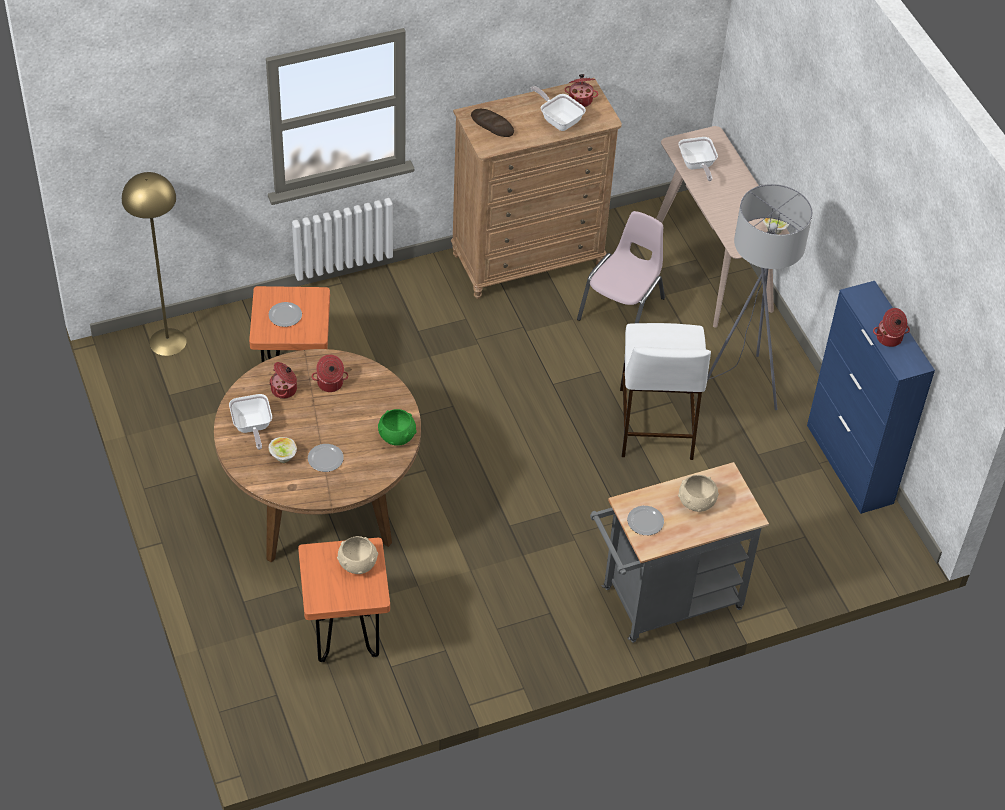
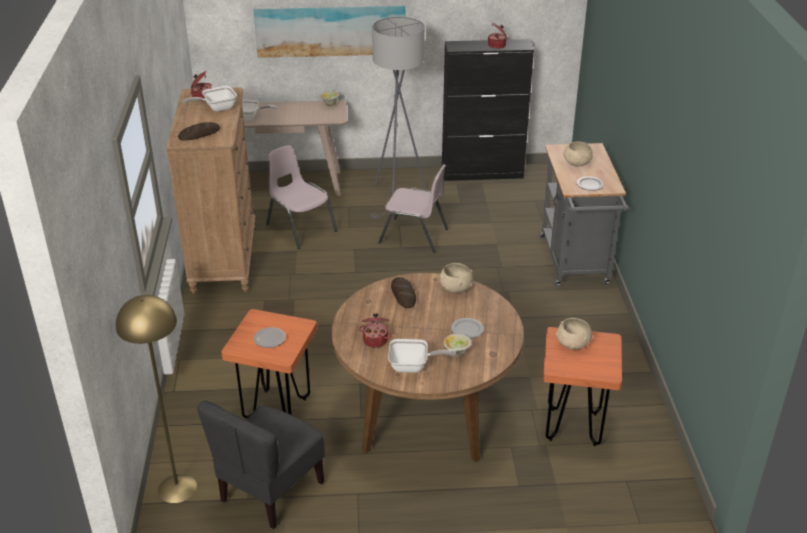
camera: 70 degrees left, 15 degrees down
(182, 409) = (271, 491): none -> grey chair
(330, 384) = (381, 313): cooking pot -> none
(368, 395) = (403, 295): none -> bread
(397, 436) = (455, 288): green bowl -> beige bowl
(655, 422) = (414, 236): white stool -> pink chair
(807, 156) = (330, 30): none -> picture
(849, 464) = (482, 173): blue cabinet -> black cabinet

